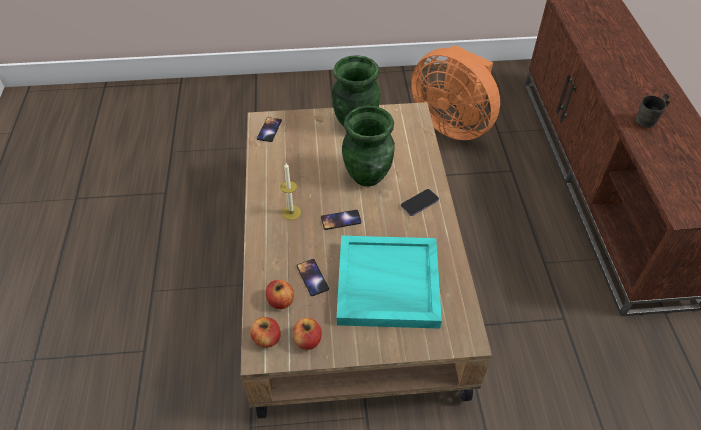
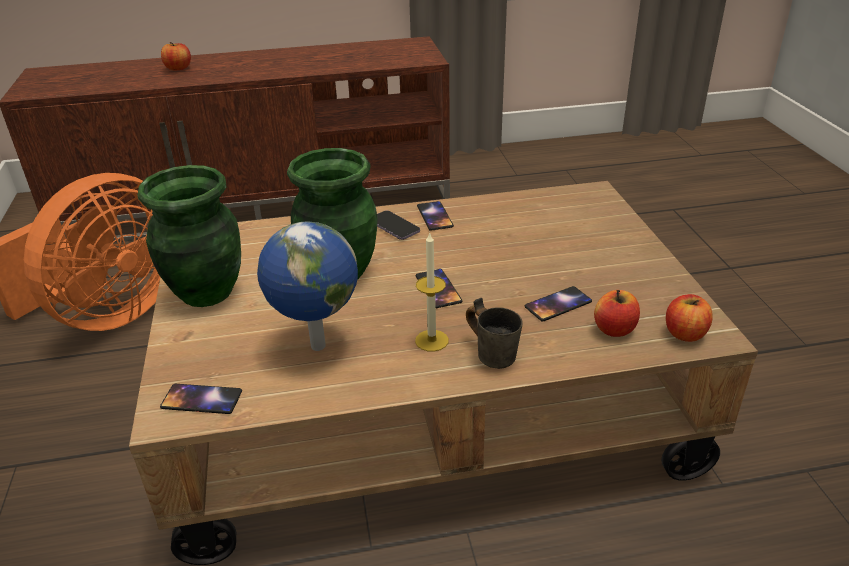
camera: 95 degrees left, 15 degrees down
(298, 166) = (316, 346): none -> globe
(308, 340) = (664, 297): apple -> apple (178, 68)
(387, 284) = (543, 244): turquoise tray -> none
(433, 226) = (435, 216): none -> phone
(650, 122) = (293, 64): grey mug -> grey mug (494, 352)

